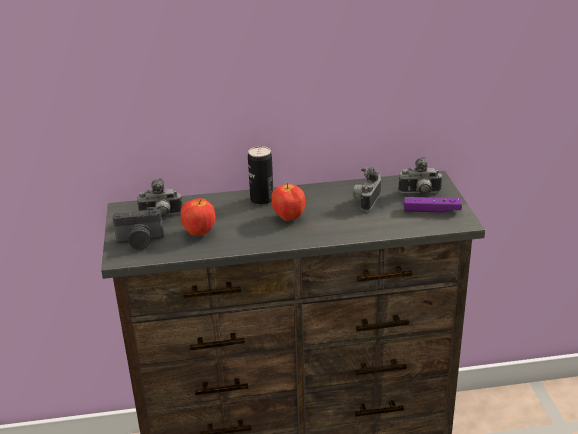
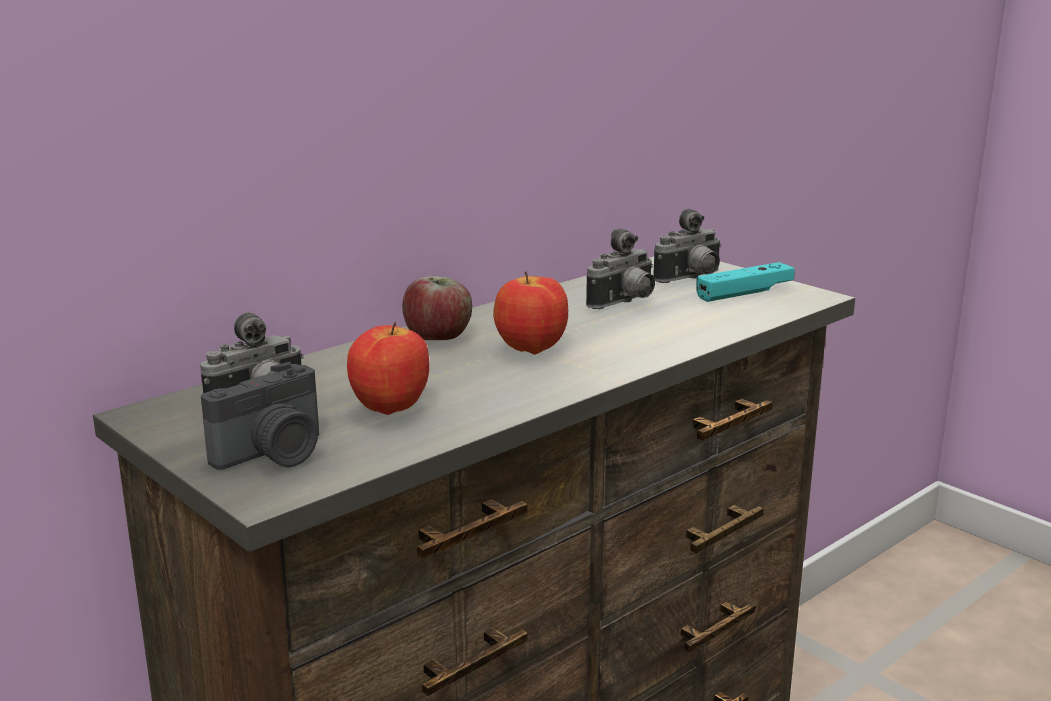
camera: 35 degrees left, 10 degrees down
(262, 200) = (438, 338): can -> apple
(366, 201) = (625, 303): camera -> camera turned 120 degrees counterclockwise
(432, 210) = (744, 293): purple game controller -> turquoise game controller

